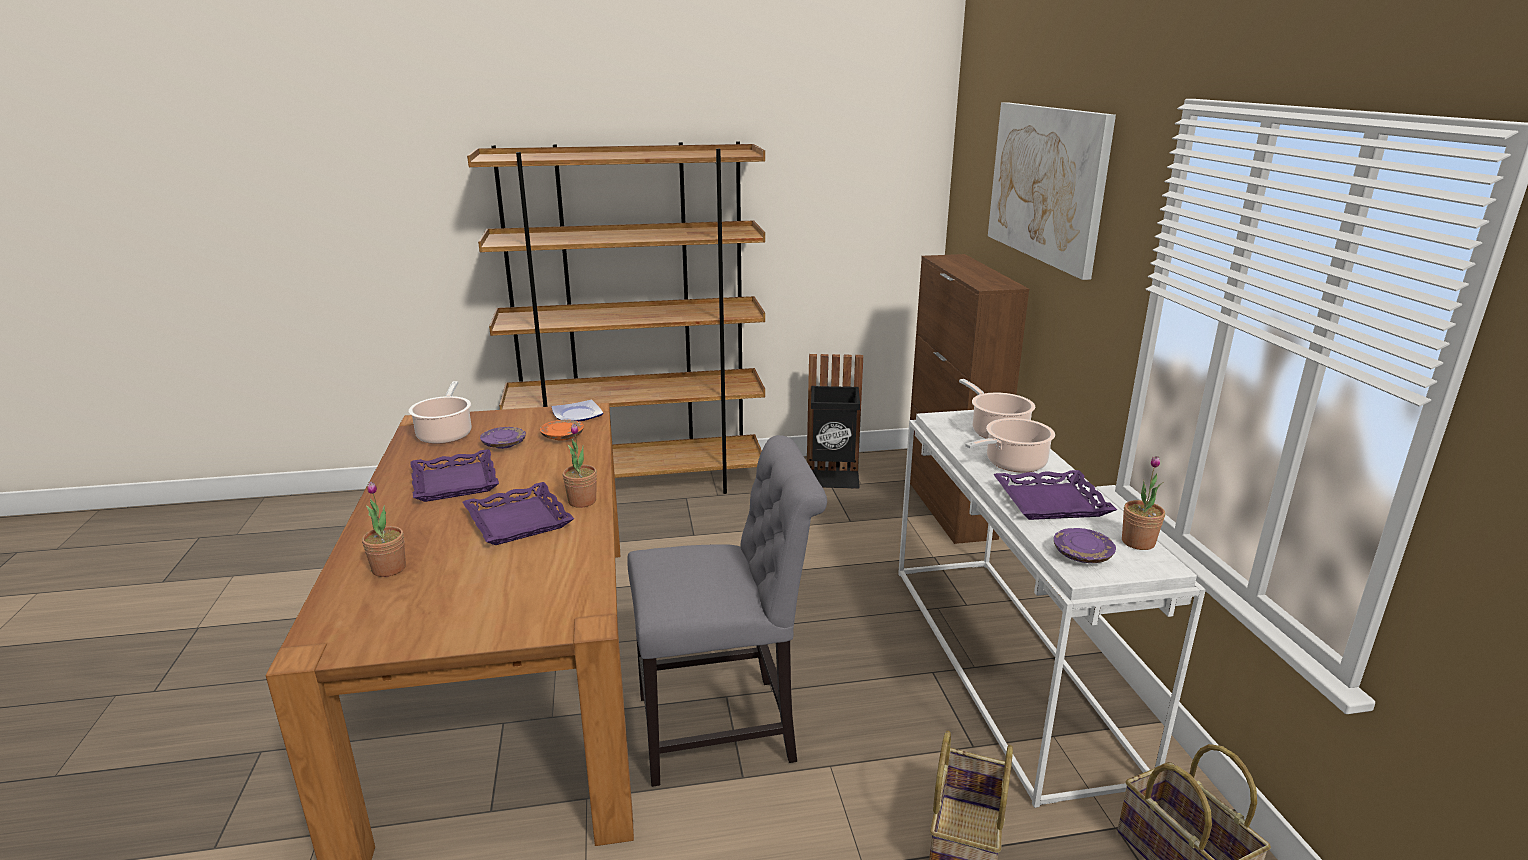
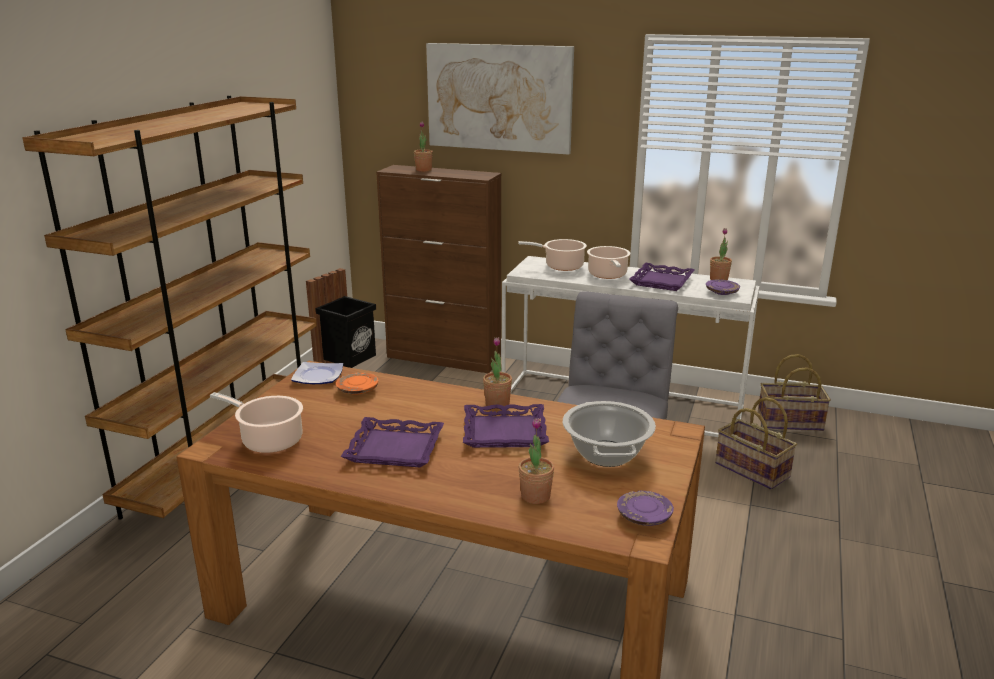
camera: 60 degrees left, 0 degrees up
(499, 587) = (607, 454): none -> cooking pot
(504, 444) = (338, 416): purple plate -> purple plate (644, 516)
(965, 265) = (423, 170): none -> potted plant

